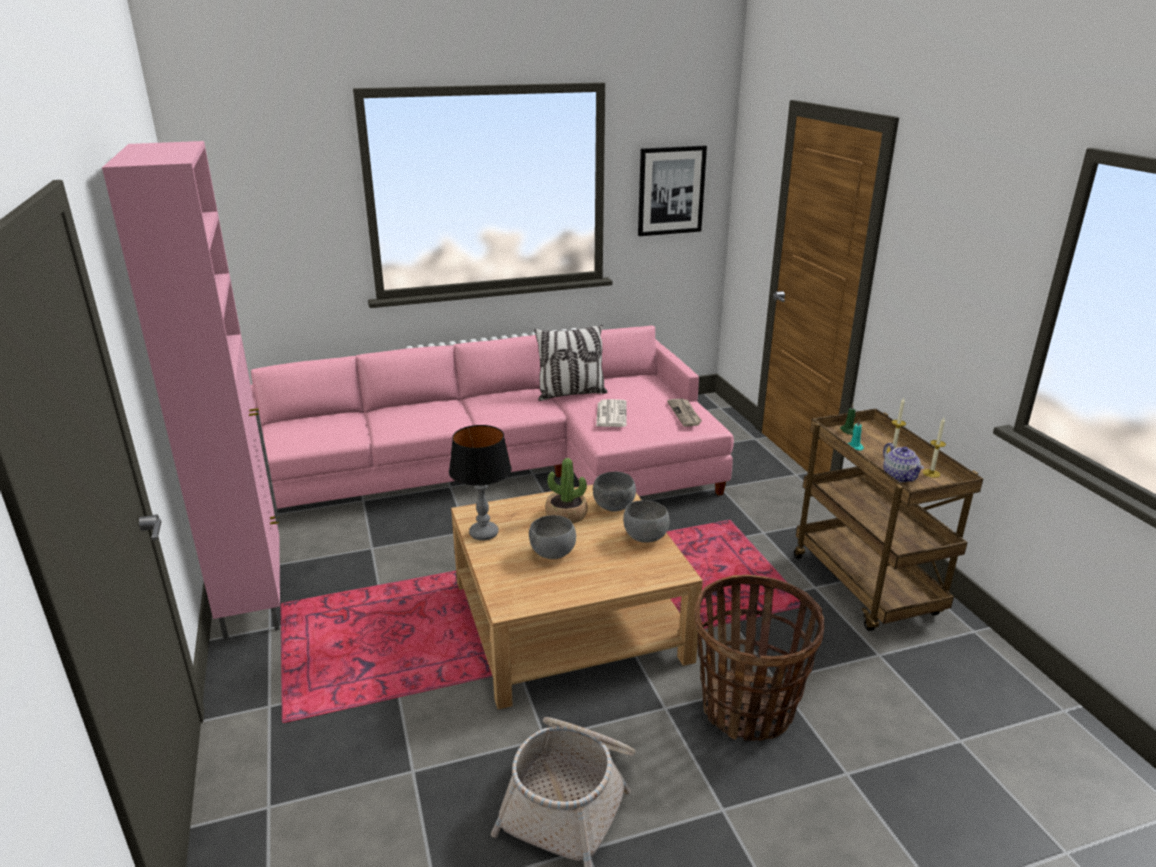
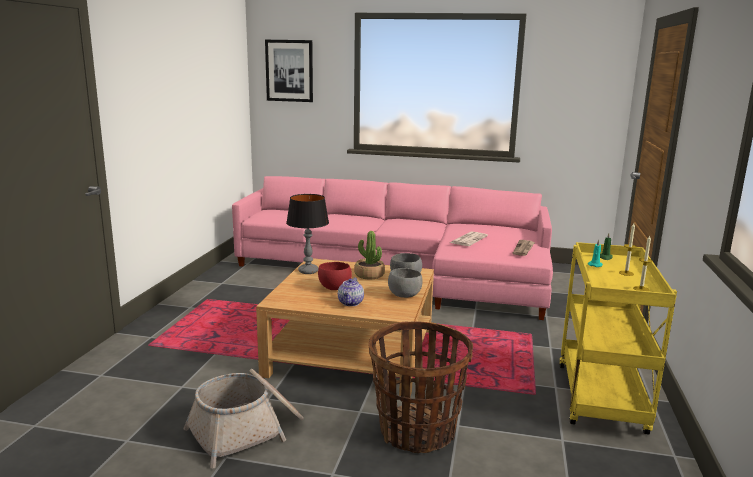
camera: 30 degrees right, 10 degrees down
(254, 596) = (199, 293): pink cabinet -> none
(552, 554) = (334, 288): grey bowl -> red bowl
(571, 394) = (456, 227): pillow -> none
(671, 190) = (575, 96): picture -> picture (289, 71)
(867, 587) = (602, 400): brown cart -> yellow cart
(900, 477) = (608, 285): teapot -> teapot (351, 303)

